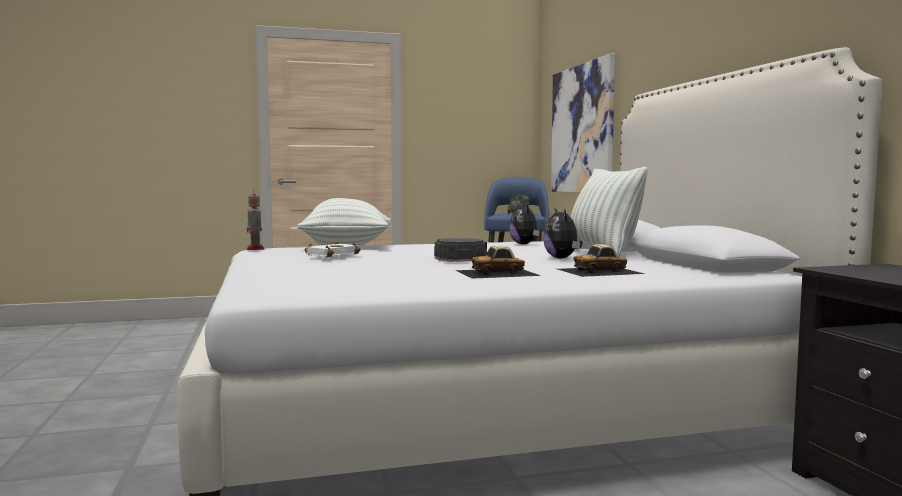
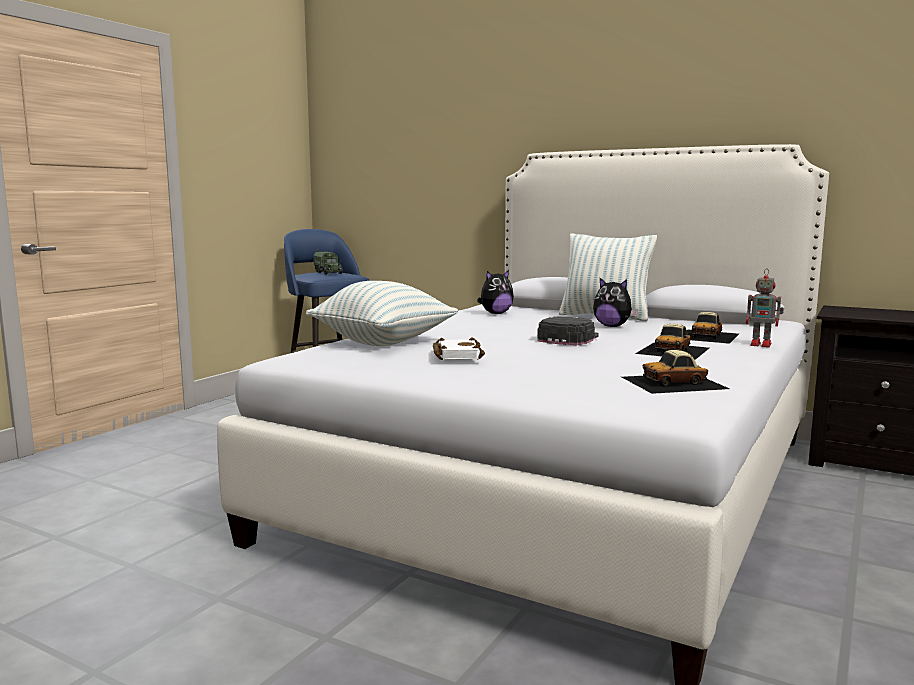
camera: 45 degrees left, 5 degrees up
(255, 249) = (293, 362): toy robot -> toy robot (762, 344)
(364, 284) = (674, 382): none -> toy car
(525, 244) = (495, 313): plush toy -> plush toy turned 60 degrees counterclockwise
(582, 129) = (410, 179): picture -> none

